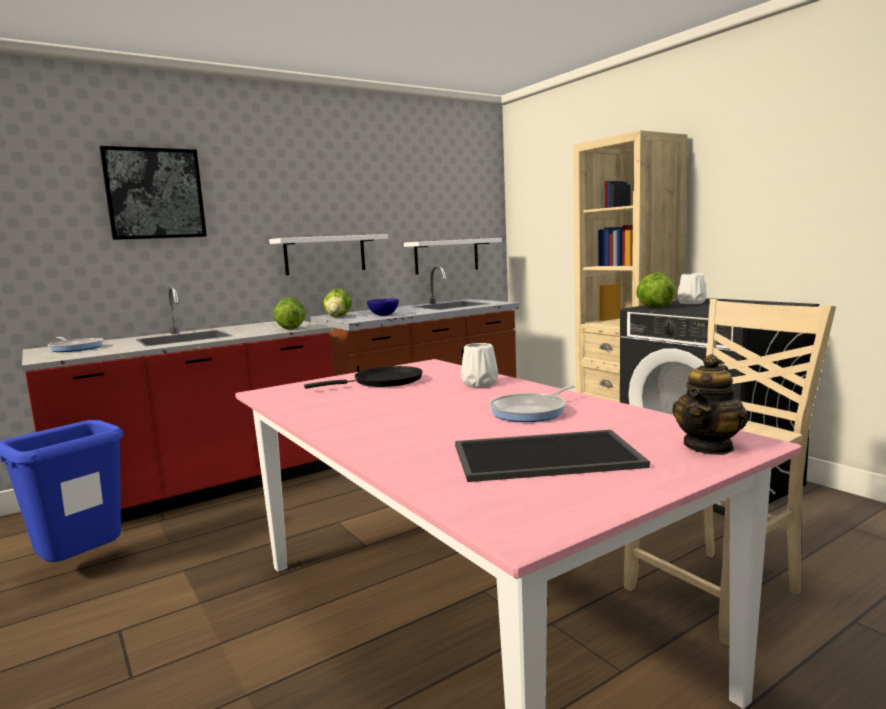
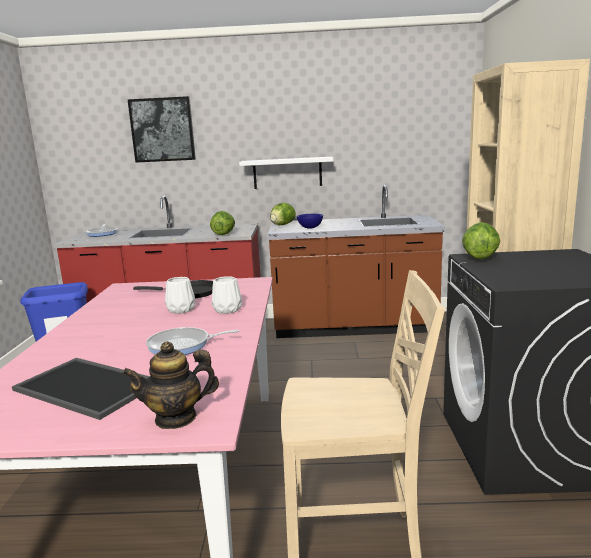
camera: 35 degrees right, 5 degrees up
(446, 256) = (405, 174): white shelf -> none
(690, 303) = (535, 257): white vase -> white vase (181, 309)

